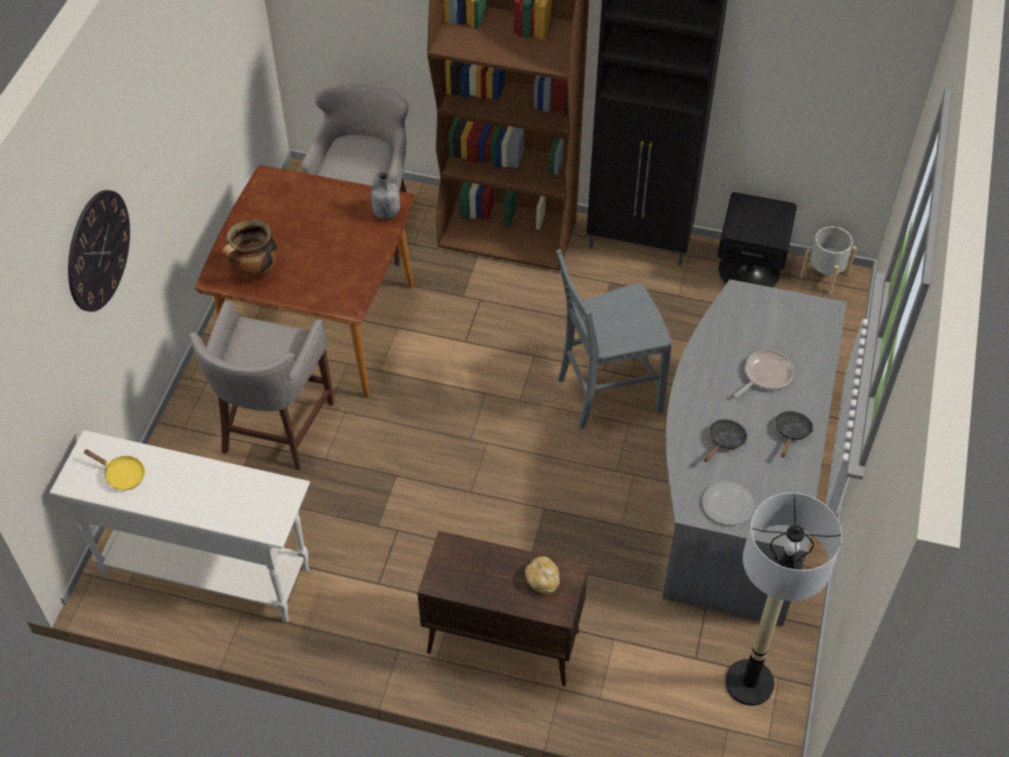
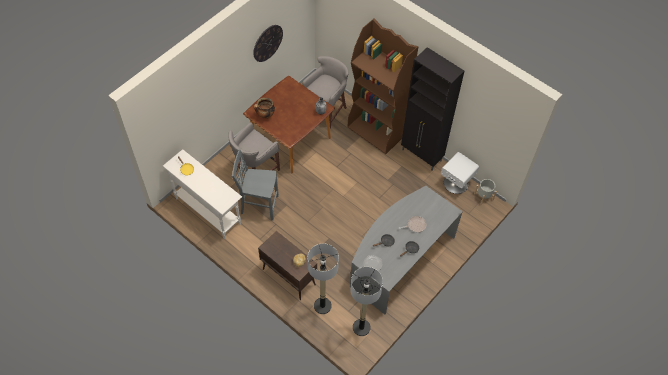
camera: 25 degrees right, 5 degrees up
(98, 250) = (206, 93): wall clock -> wall clock (267, 43)
(606, 394) = (374, 207): grey chair -> grey chair (258, 205)
(626, 674) = (322, 306): none -> floor lamp
(749, 270) = (456, 183): black nightstand -> white nightstand

